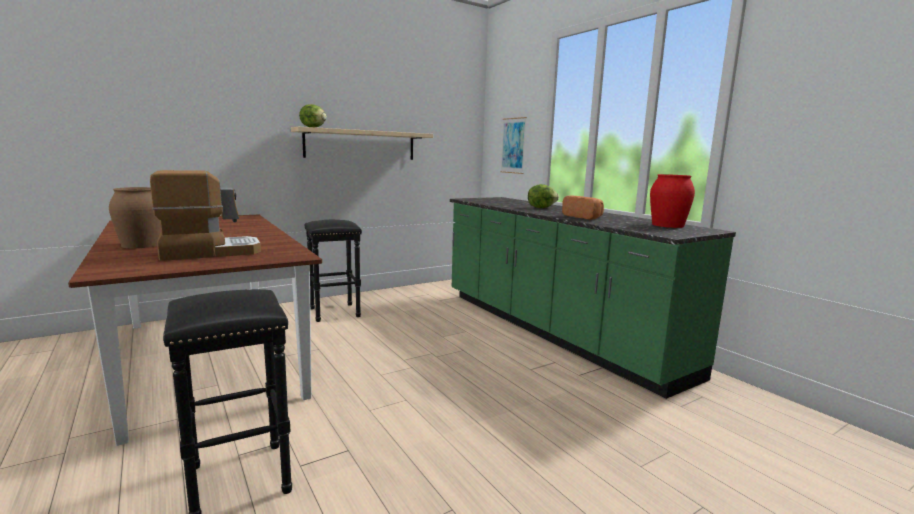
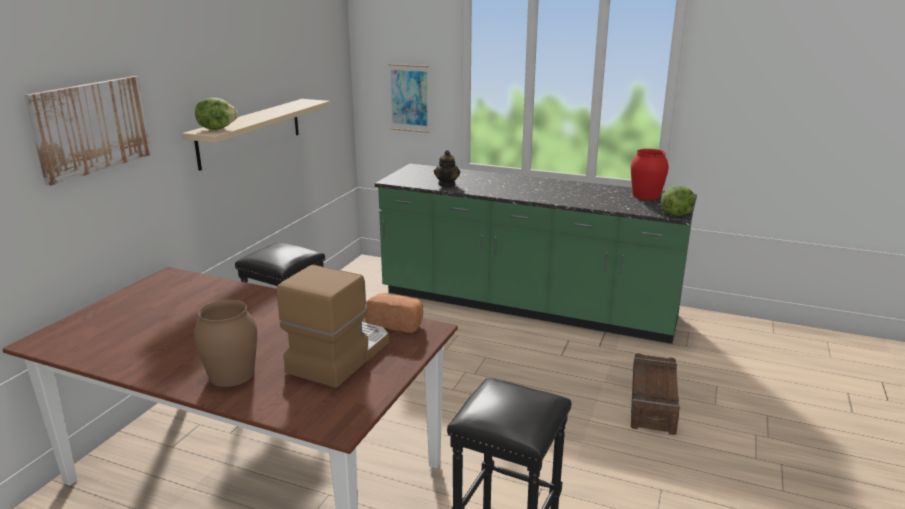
camera: 35 degrees left, 10 degrees up
(209, 102) = (91, 127): none -> picture
(498, 203) = (447, 184): none -> teapot
(541, 208) = (502, 185): lettuce -> lettuce (676, 214)
(568, 434) = (653, 401): none -> crate
(583, 217) = (571, 197): bread -> bread (397, 323)

